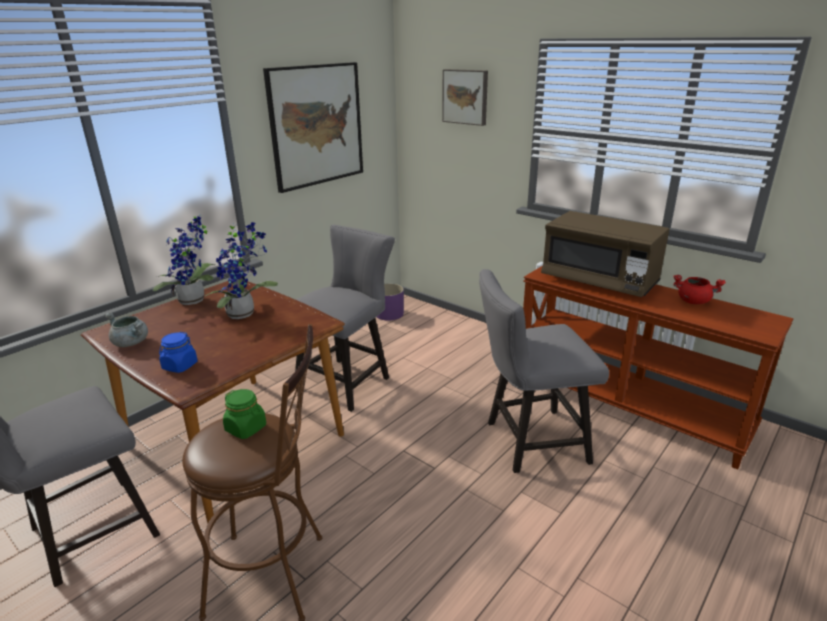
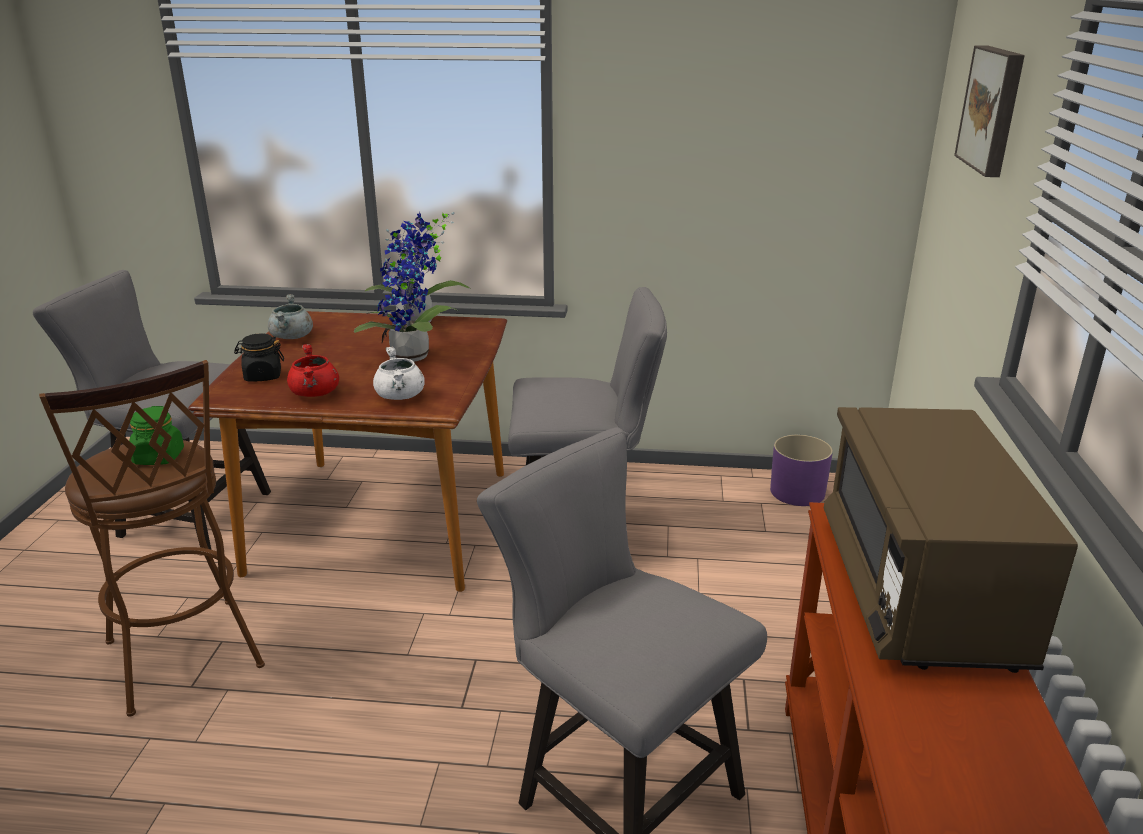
camera: 55 degrees right, 0 degrees up
(180, 366) = (262, 376): blue jar -> black jar
(291, 329) = (400, 396): none -> white cooking pot
(316, 125) = (721, 122): picture -> none
(693, 301) = (1014, 761): red cooking pot -> red cooking pot (315, 393)

